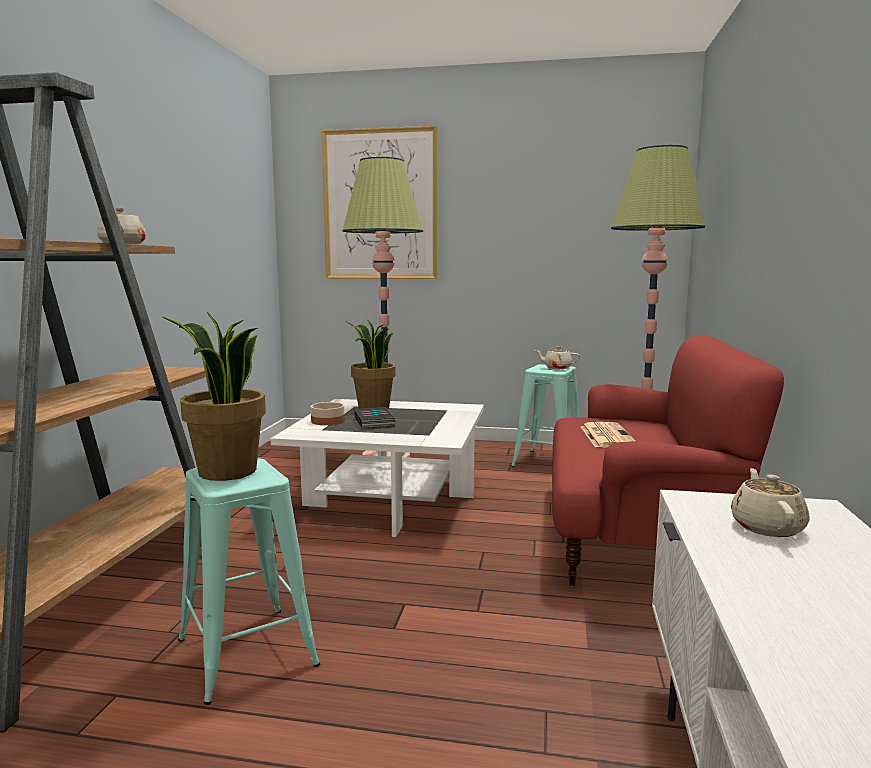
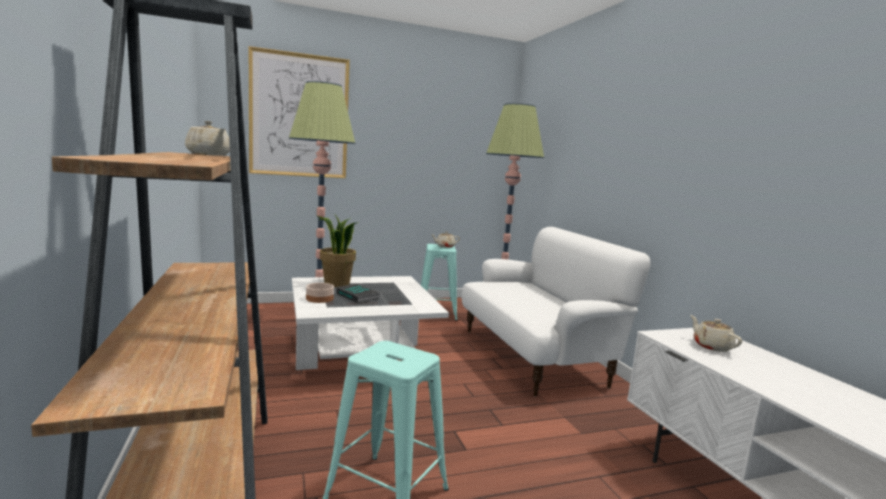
camera: 30 degrees left, 0 degrees up
(226, 472) = (384, 356): potted plant -> none
(606, 436) = (516, 294): newspaper -> none
(634, 535) = (534, 356): red sofa -> white sofa

